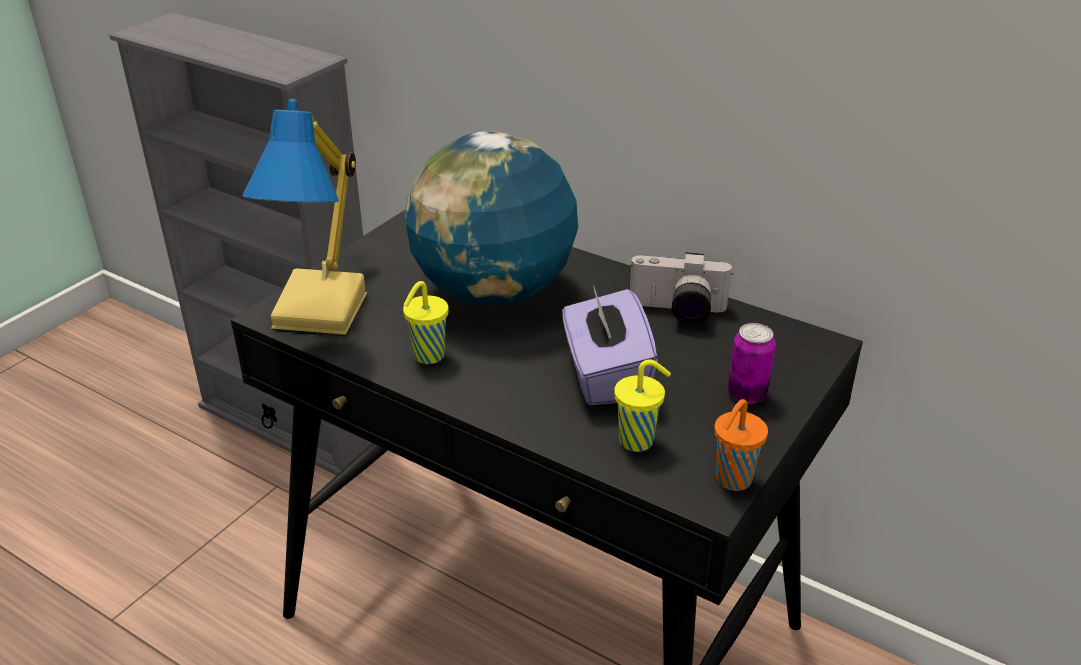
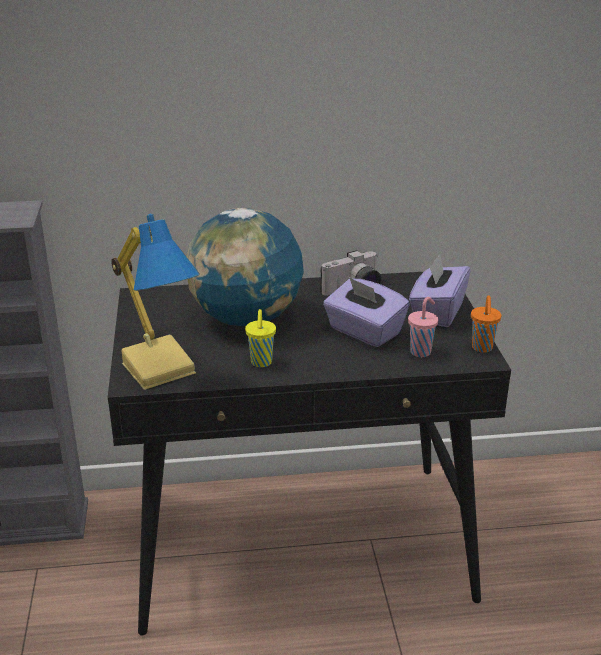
camera: 40 degrees left, 5 degrees down
(638, 441) = (421, 351): yellow cup -> pink cup
(747, 394) = (437, 312): can -> purple tissue box

